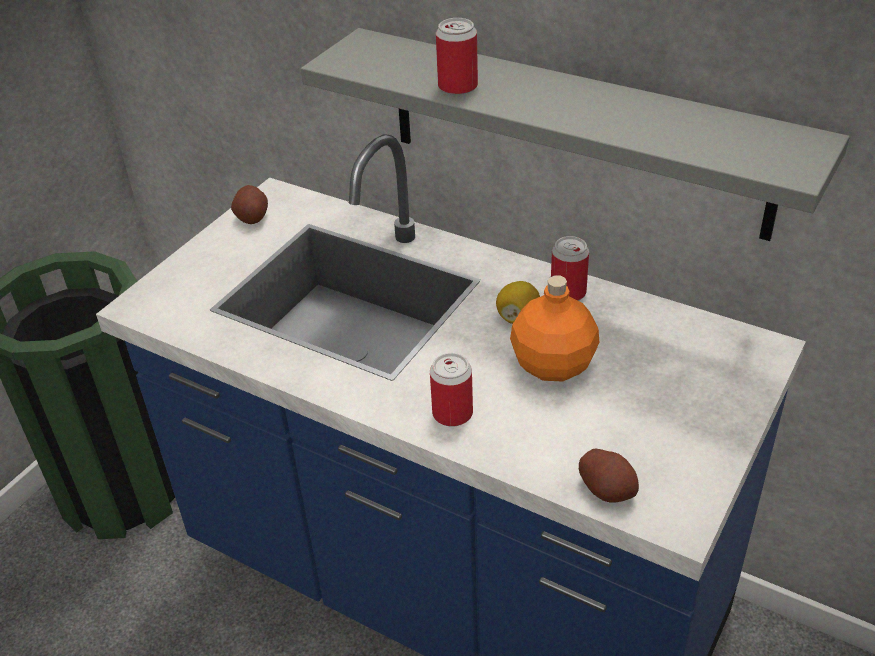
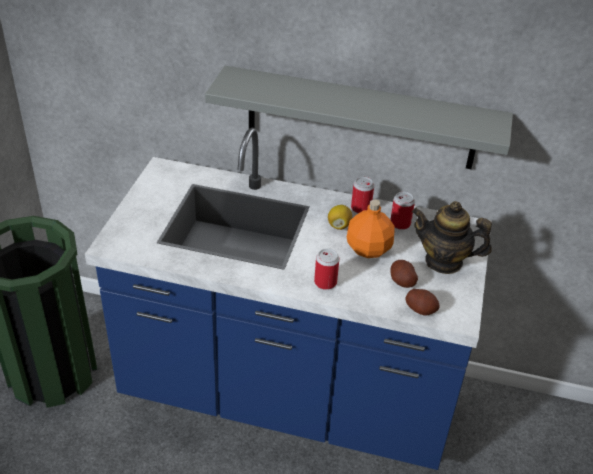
camera: 20 degrees left, 0 degrees up
(252, 217) = (154, 183): potato -> potato (402, 281)
(457, 87) = (303, 99): can -> can (400, 223)
(685, 405) = (444, 261): none -> teapot

